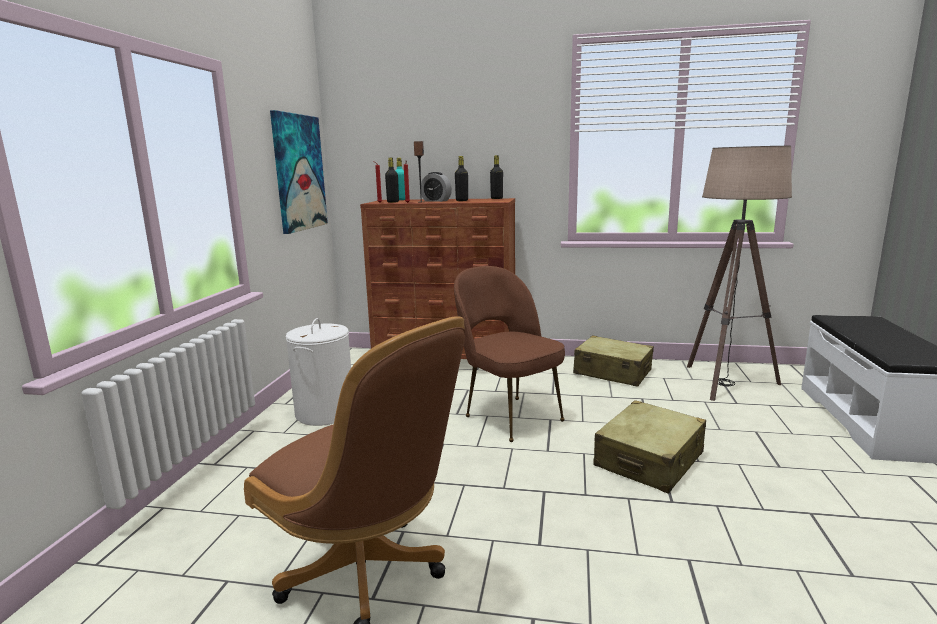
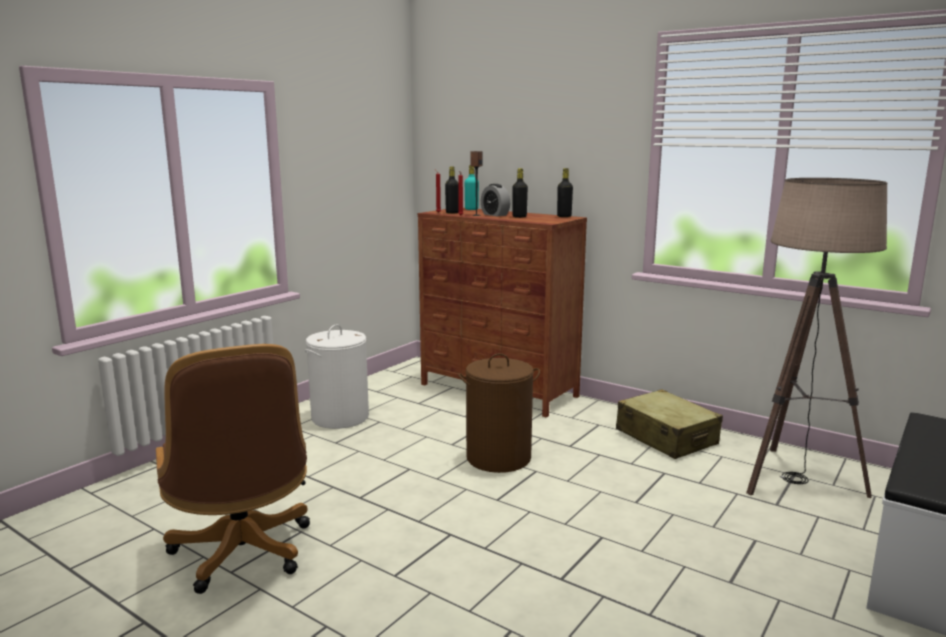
camera: 25 degrees right, 0 degrees up
(299, 172) = (369, 177): picture -> none
(509, 416) = (499, 458): brown chair -> brown laundry basket
(649, 460) = (588, 535): beige suitcase -> none

